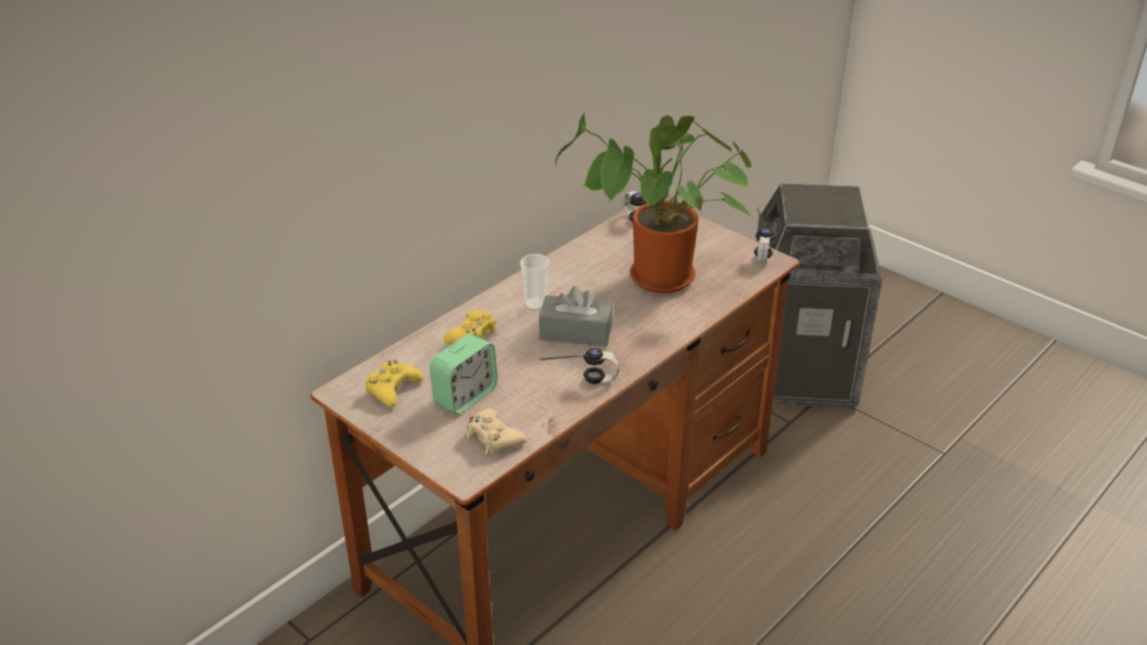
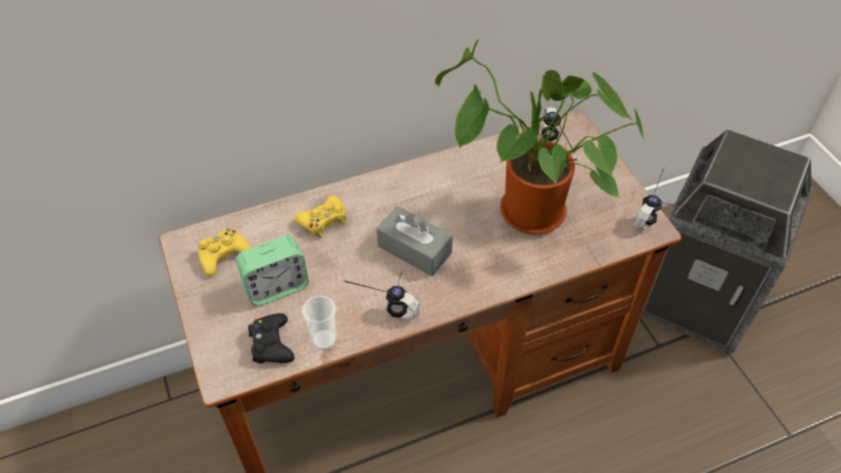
camera: 25 degrees right, 15 degrees up
(493, 438) = (271, 344): beige game controller -> black game controller
(535, 304) = (399, 204): cup -> cup (324, 340)

